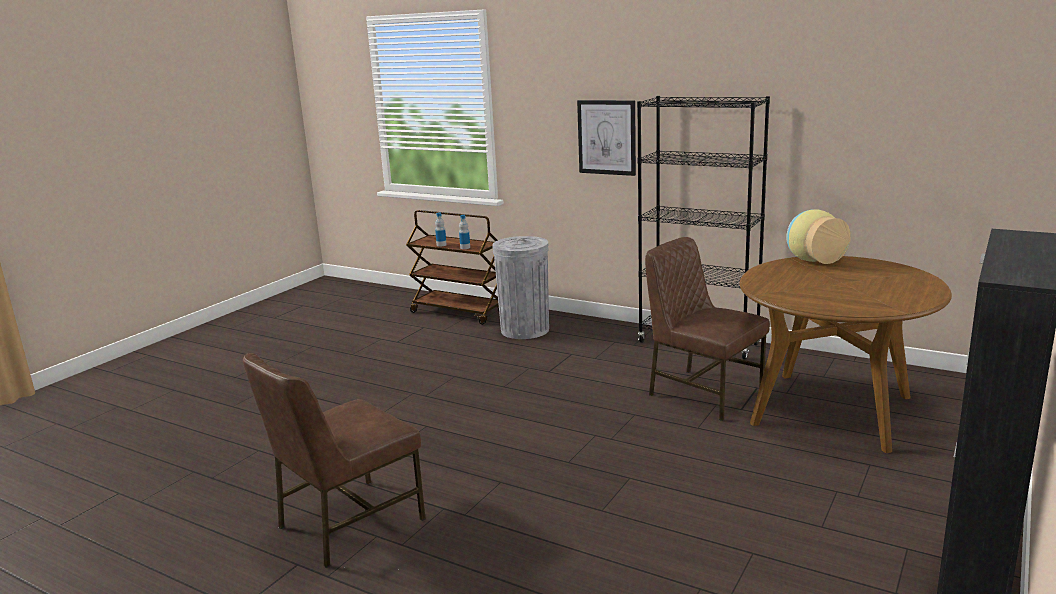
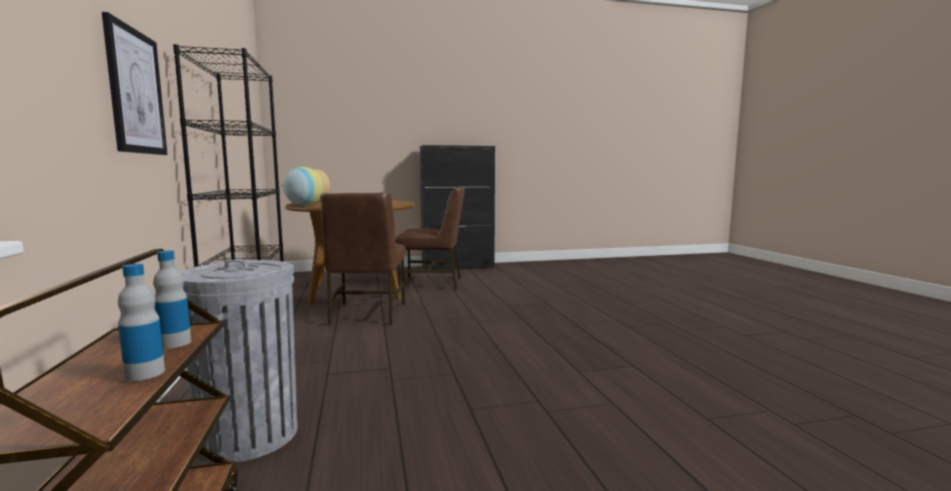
camera: 135 degrees left, 10 degrees down
(348, 523) = (701, 340): brown chair -> brown chair (432, 283)

